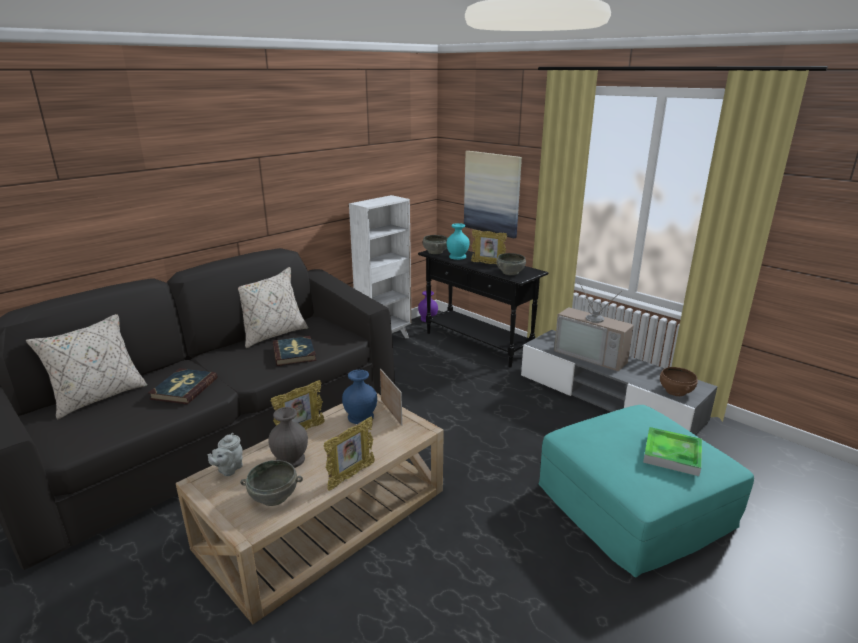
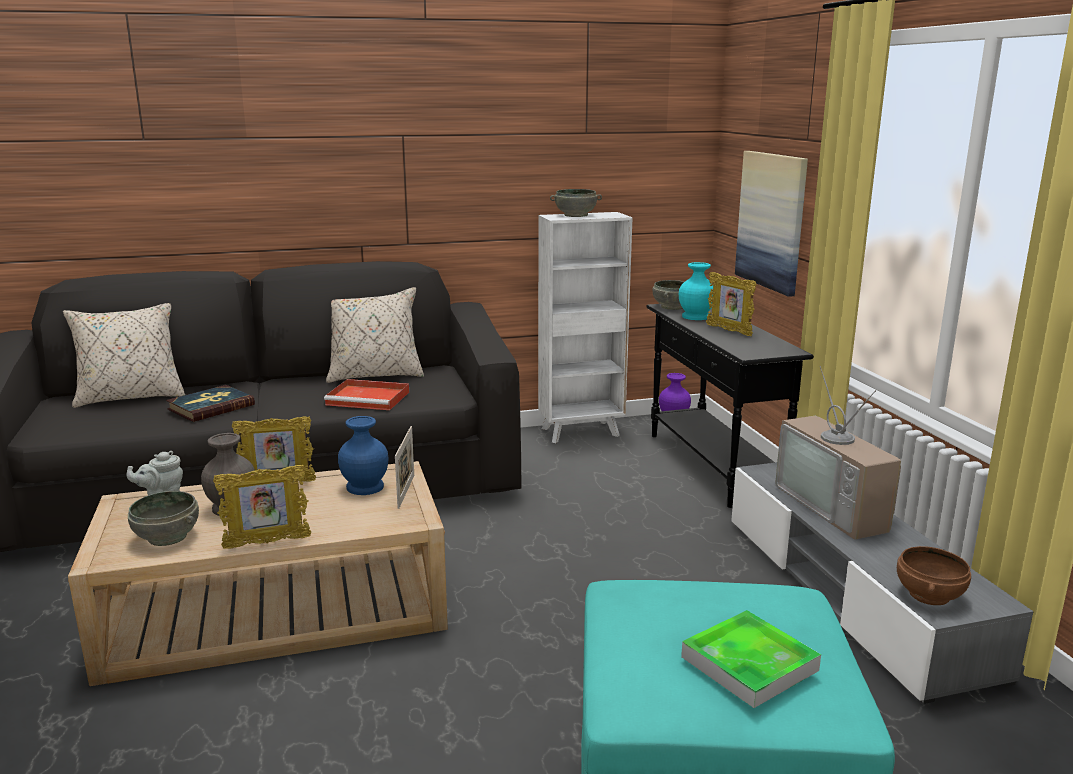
camera: 30 degrees right, 5 degrees down
(294, 353) = (369, 398): book -> red tray
(510, 272) = (746, 346): grey bowl -> grey bowl (575, 215)

